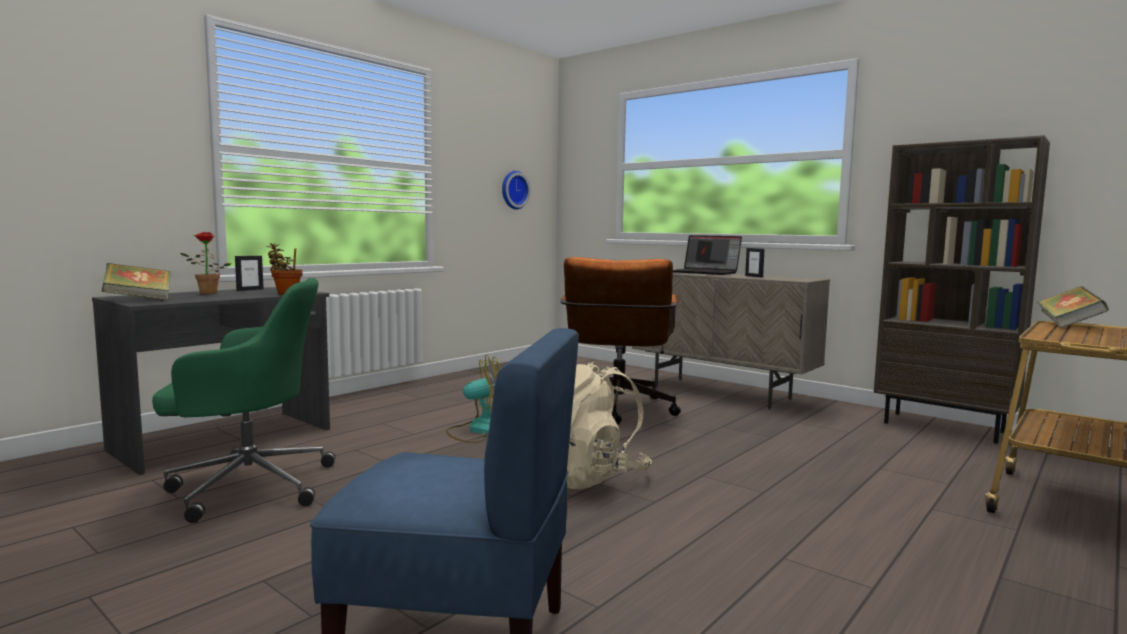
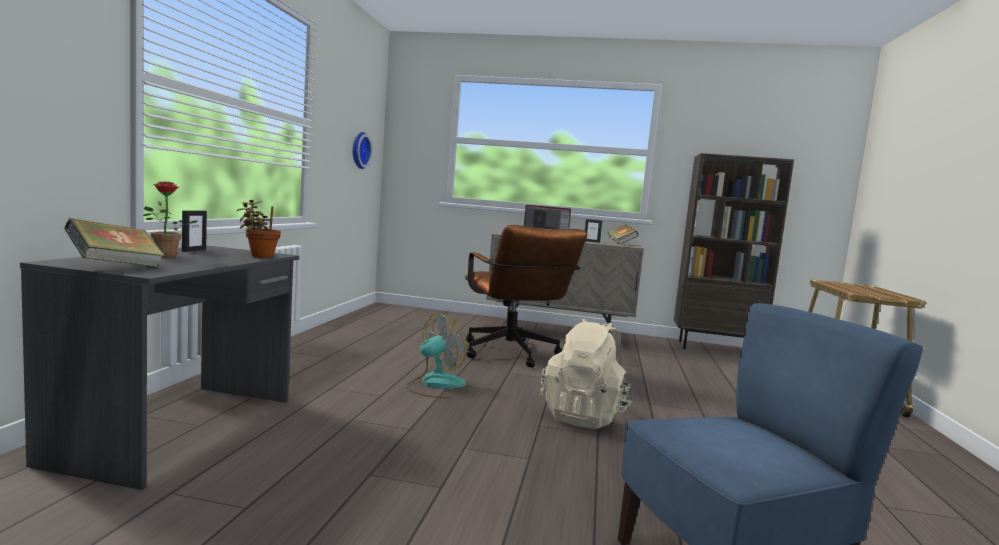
camera: 30 degrees left, 0 degrees up
(247, 486) = (304, 478): green office chair -> none
(1068, 325) = (831, 283): book -> book (621, 244)

